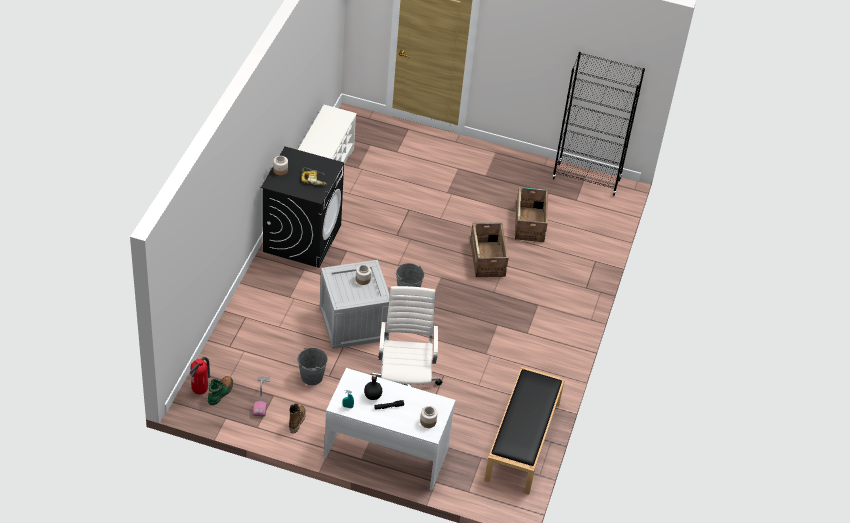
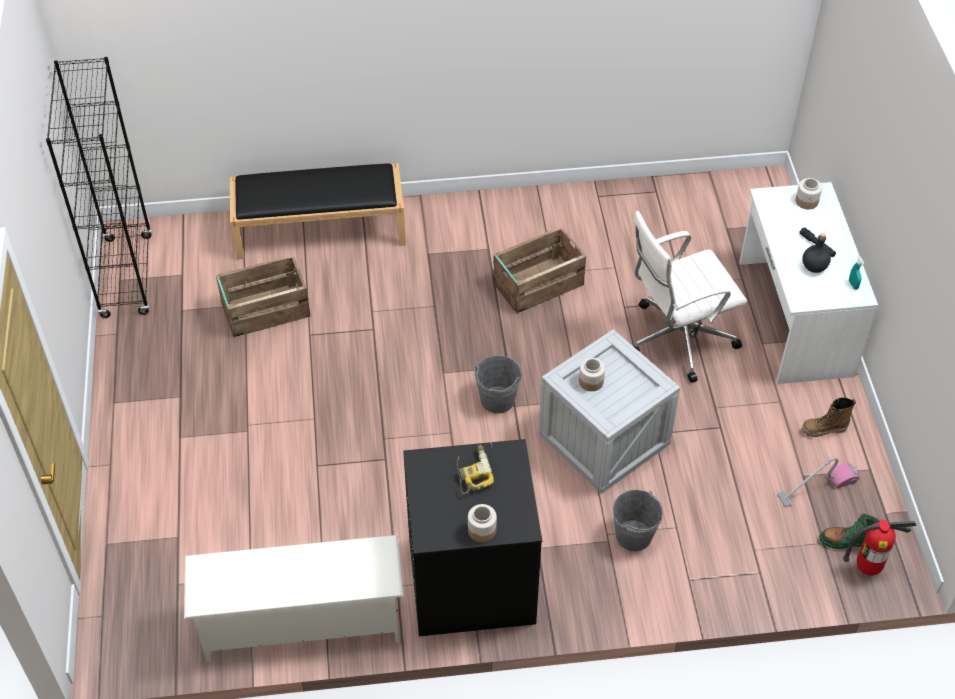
camera: 110 degrees left, 5 degrees up
(311, 376) = (737, 446): grey bucket -> grey bucket (634, 535)
(487, 258) = (370, 333): crate -> crate (537, 284)
(523, 442) = (672, 199): black bench -> black bench (321, 229)

